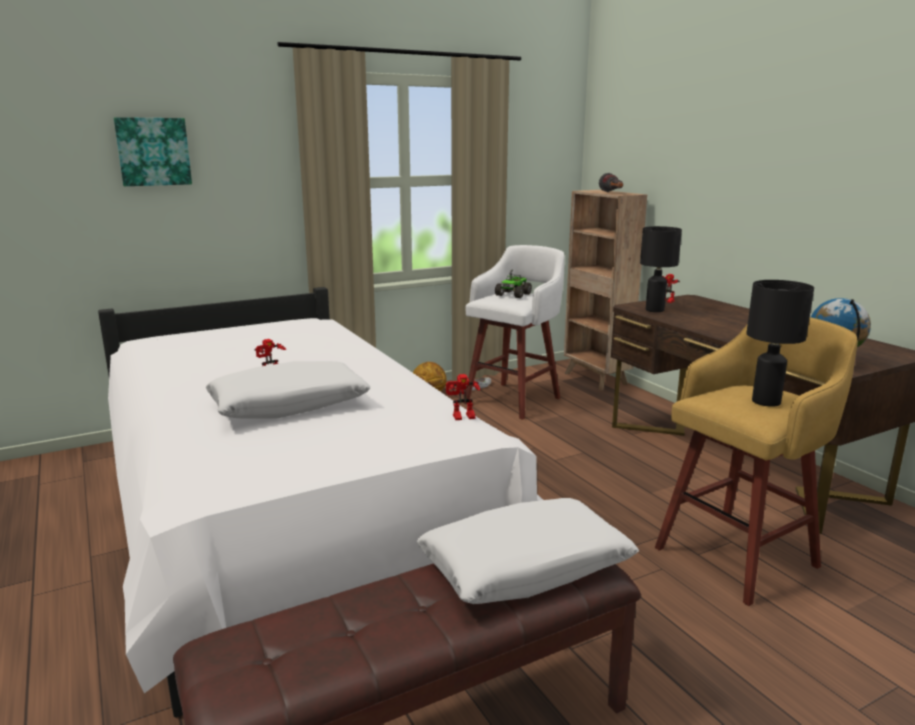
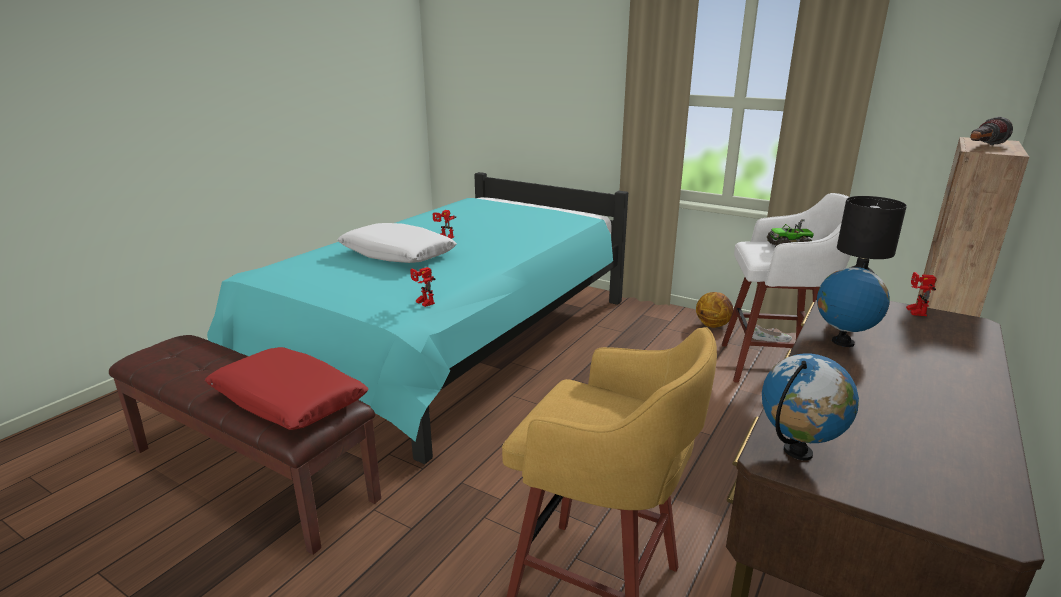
camera: 60 degrees right, 5 degrees up
(153, 151) = (532, 62): picture -> none
(286, 518) = (452, 345): white bed -> turquoise bed
(525, 567) = (288, 401): white pillow -> red pillow
(698, 322) = (842, 342): none -> globe
(767, 402) = (594, 422): black table lamp -> none

